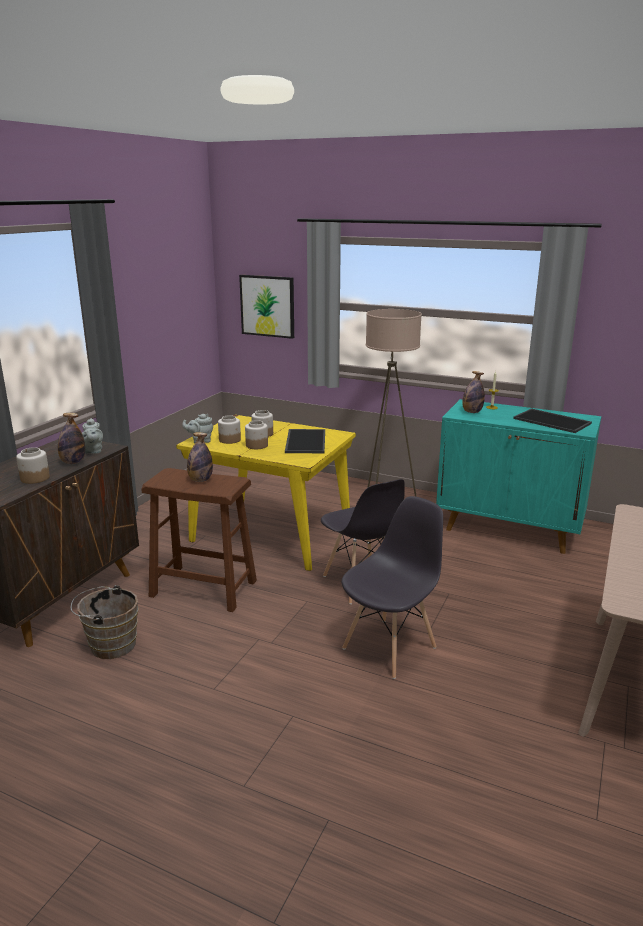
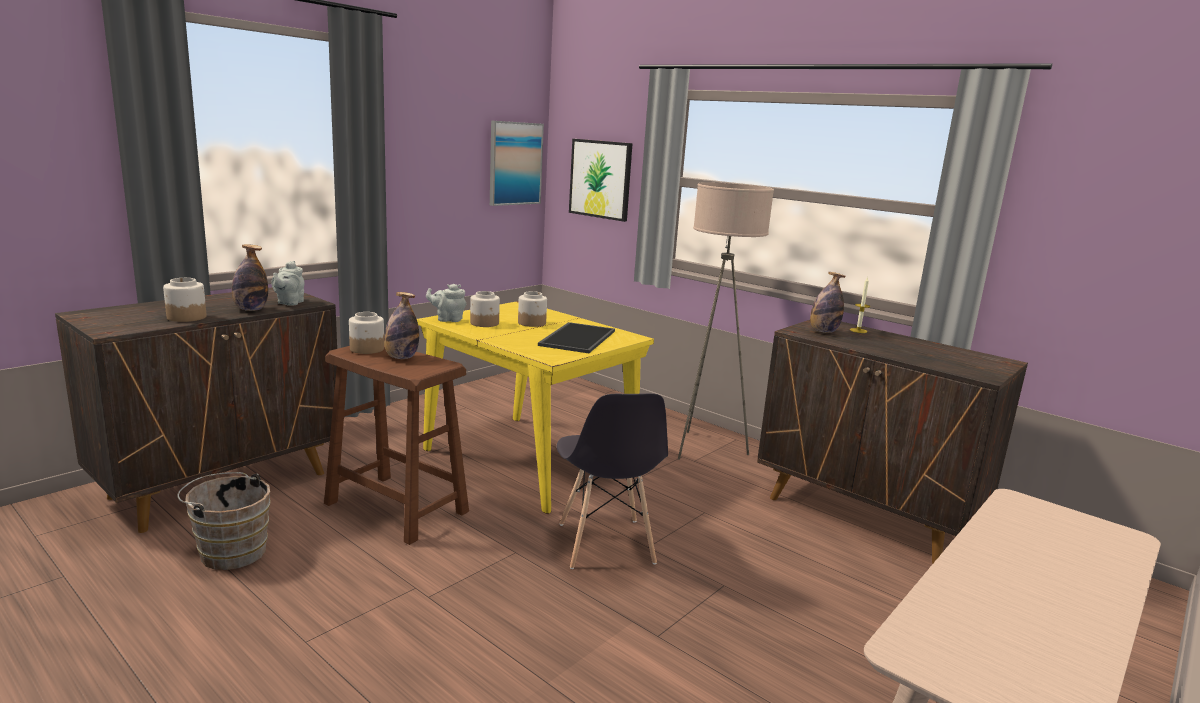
camera: 15 degrees right, 5 degrees down
(196, 300) = (515, 163): none -> picture
(256, 445) = (510, 333): jar -> jar (366, 349)
(390, 647) = (588, 643): grey chair -> none
(510, 529) = (866, 515): turquoise cabinet -> brown cabinet
(553, 421) = (942, 357): tray -> none

